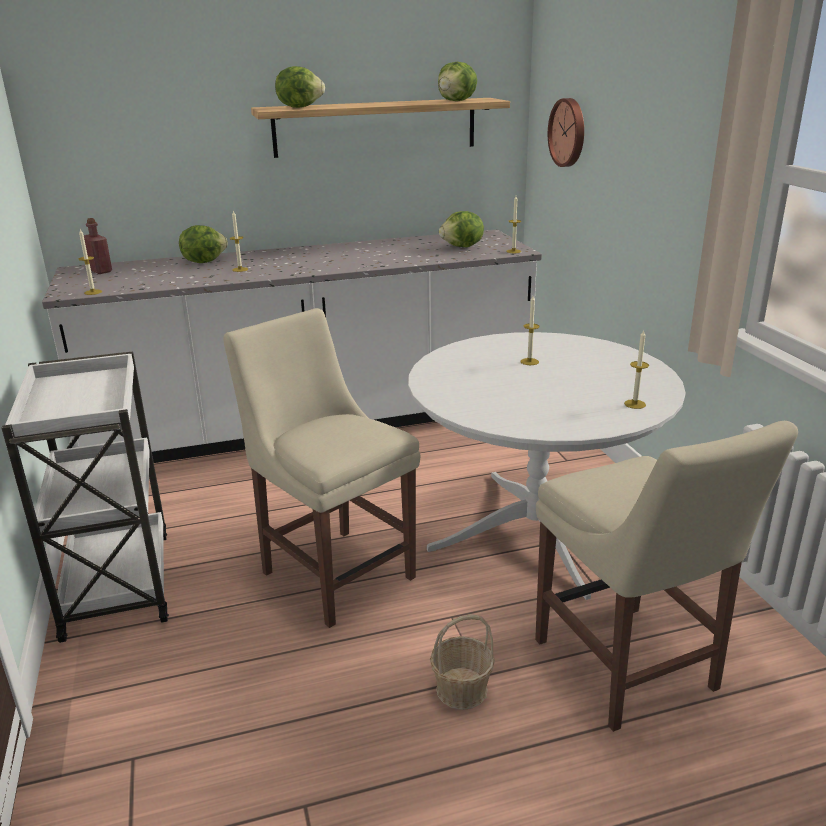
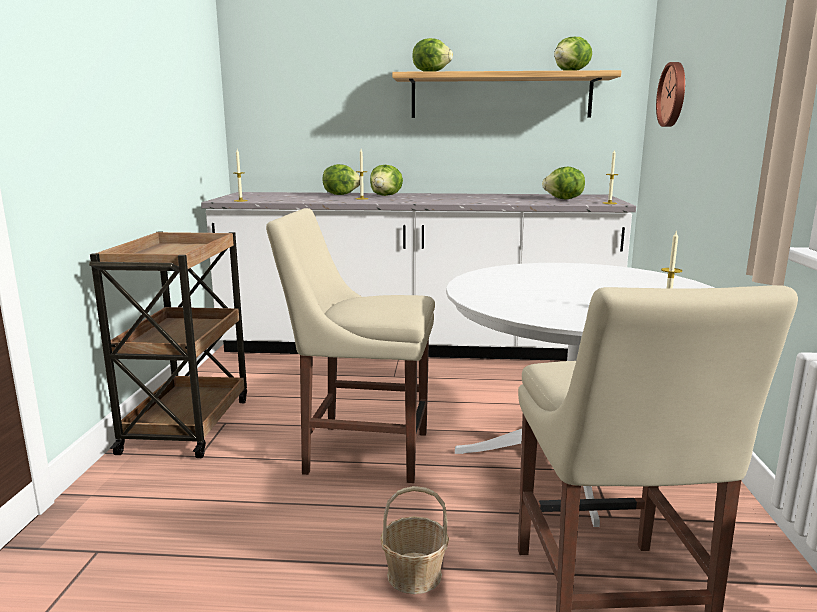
camera: 20 degrees right, 10 degrees down
(100, 271) = (262, 194): red bottle -> none
(118, 581) = (188, 424): white cart -> brown cart
(261, 258) = (386, 195): none -> lettuce
(334, 571) = (360, 451): beige chair -> beige chair turned 60 degrees counterclockwise
(529, 361) = (580, 280): candle -> none

